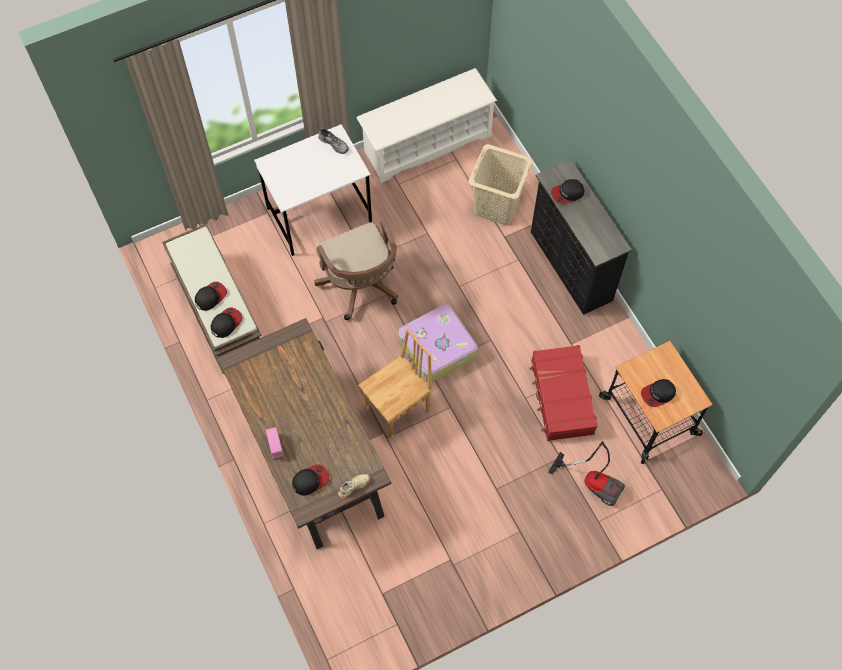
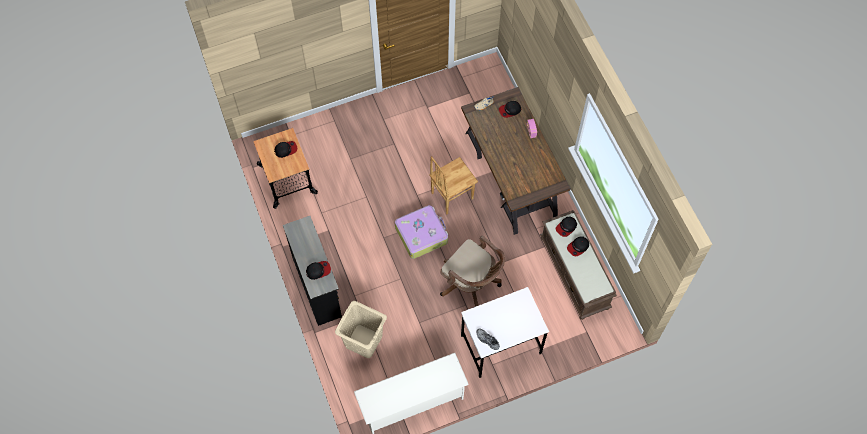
camera: 175 degrees left, 0 degrees up
(361, 286) = (471, 284): brown office chair -> brown office chair turned 150 degrees clockwise
(561, 397) = (342, 195): red suitcase -> none
(593, 481) = (332, 143): vacuum cleaner -> none

